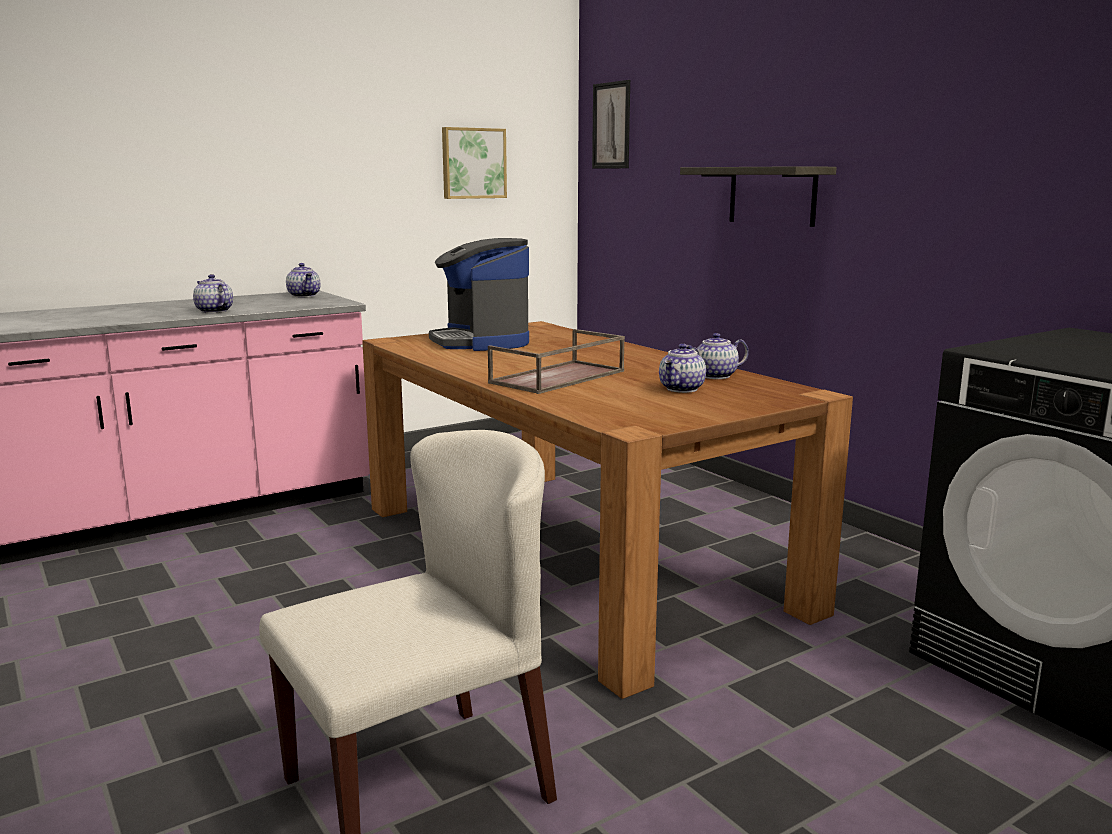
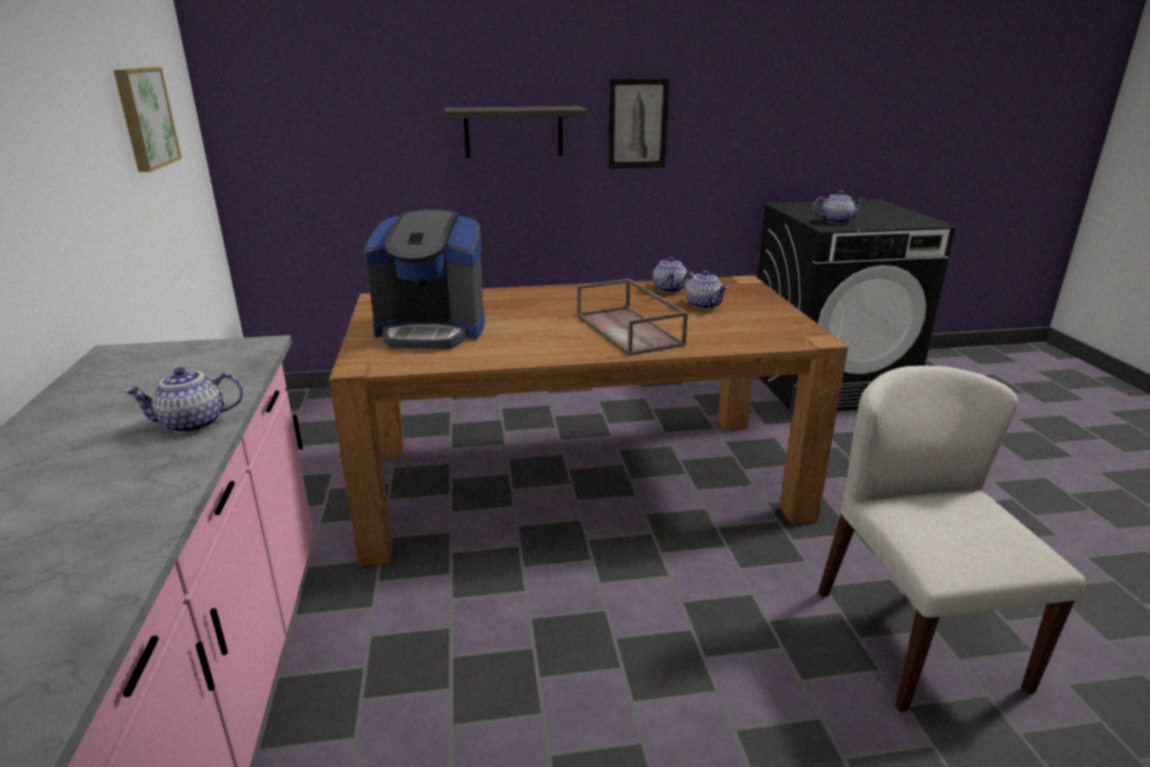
camera: 65 degrees left, 10 degrees up
(305, 296) = (147, 357): teapot -> teapot (836, 221)
(611, 125) = (260, 59): picture -> picture (637, 124)

